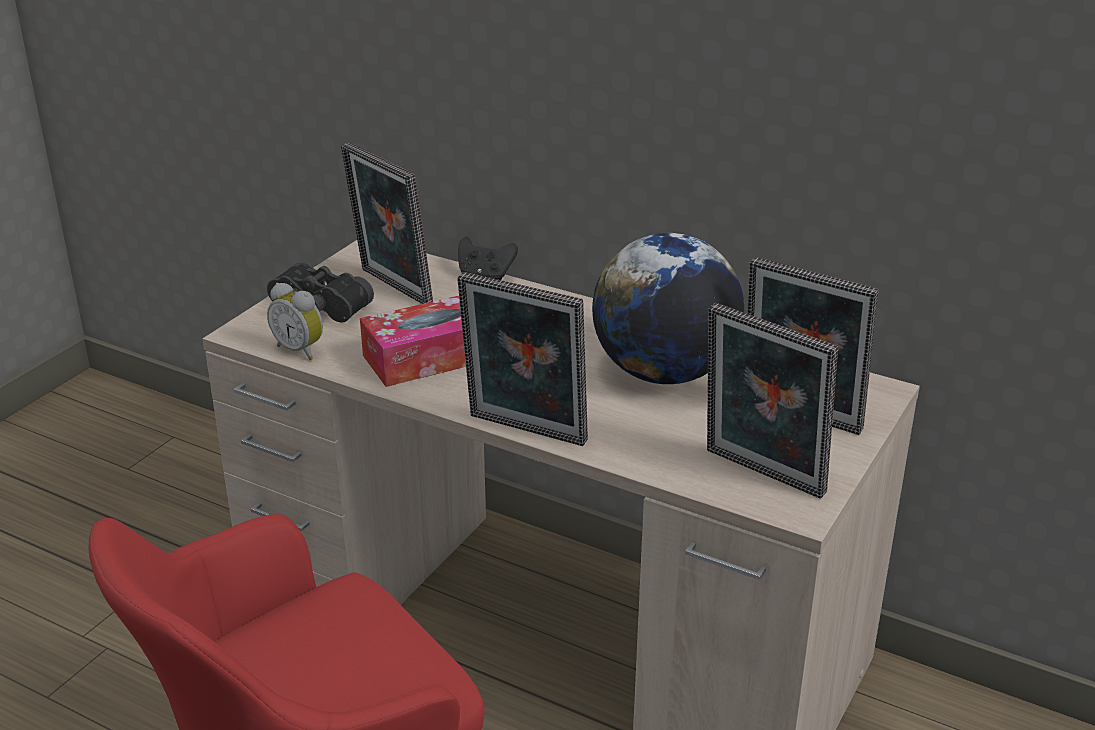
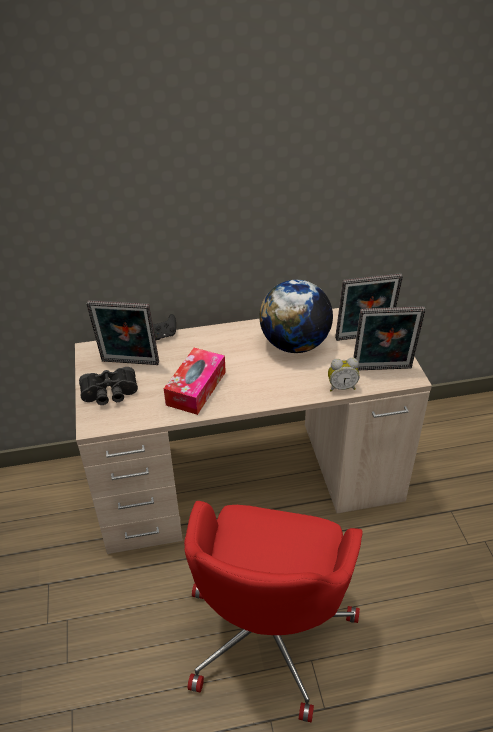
camera: 40 degrees left, 10 degrees up
(300, 349) = (133, 418): alarm clock -> alarm clock (341, 387)
(524, 432) = (281, 402): picture frame -> none

